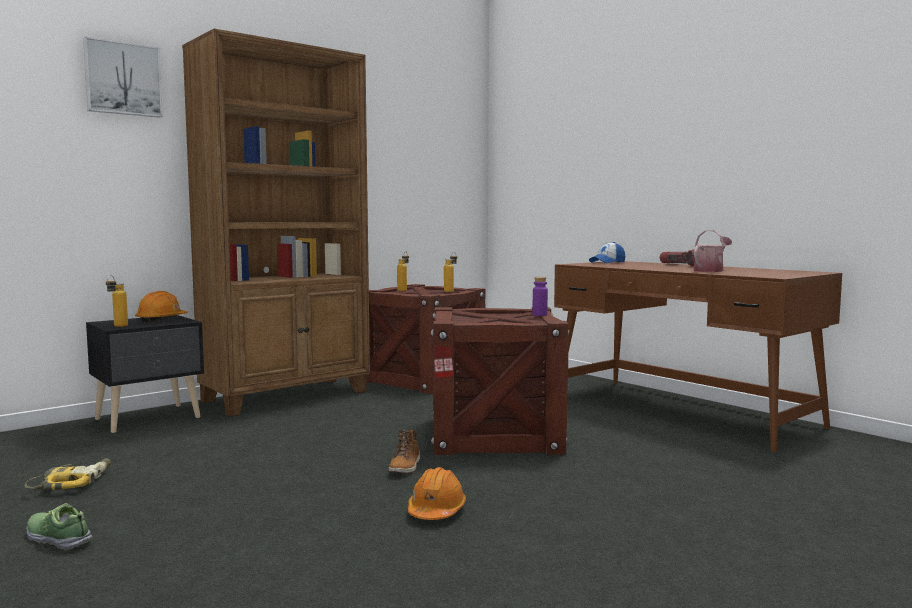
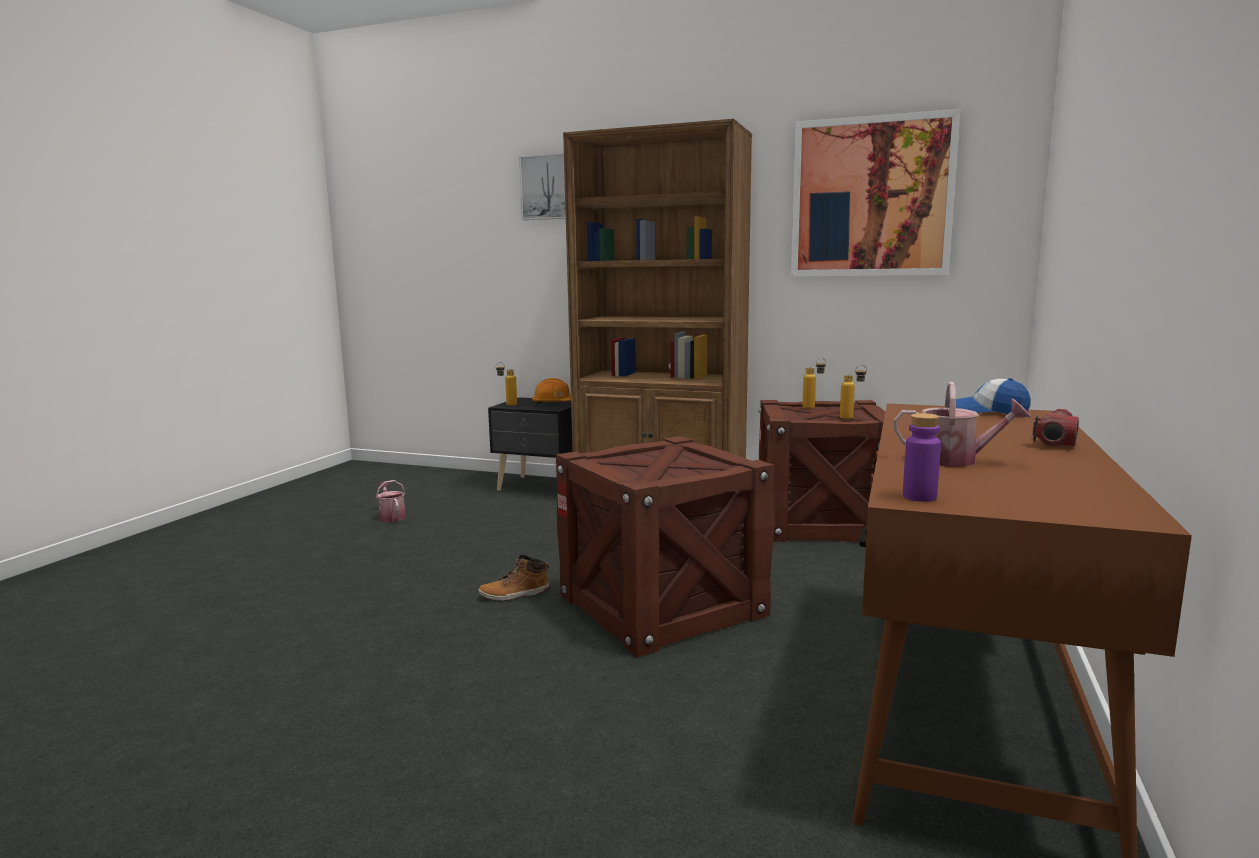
camera: 60 degrees right, 5 degrees up
(58, 538) = (297, 546): shoe -> none
(72, 482) = (391, 516): power drill -> watering can
(404, 132) = (871, 197): none -> picture
(436, 511) = (409, 636): orange hard hat -> none
(539, 315) = (707, 472): purple bottle -> purple bottle (919, 497)

